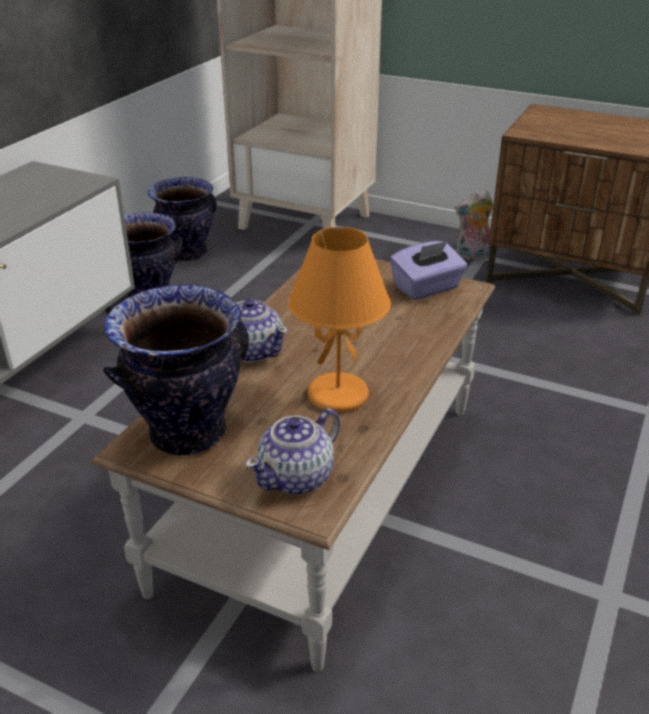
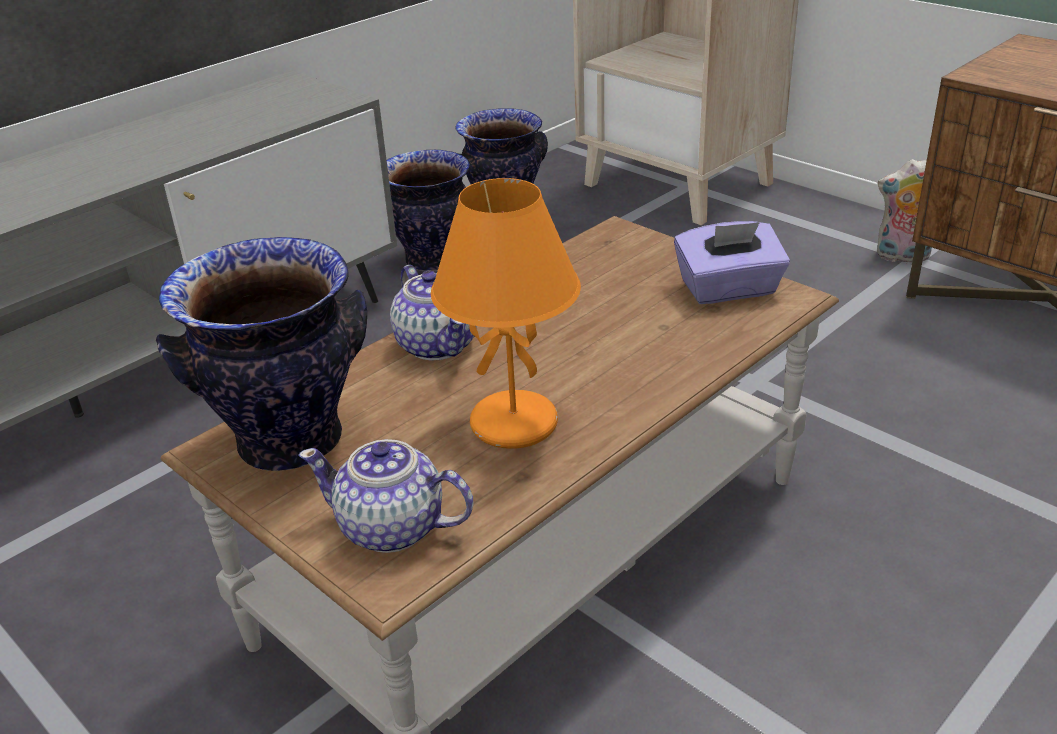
camera: 20 degrees right, 0 degrees up
(297, 477) = (392, 528): teapot -> teapot turned 45 degrees clockwise

